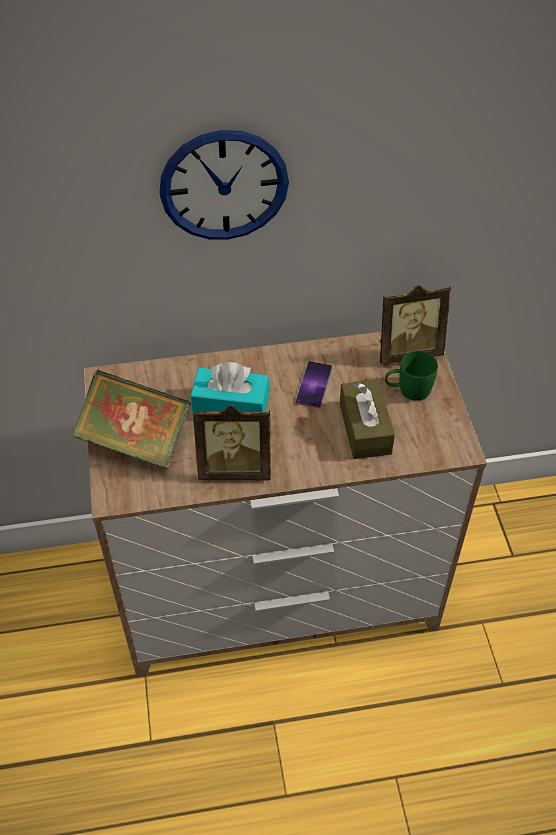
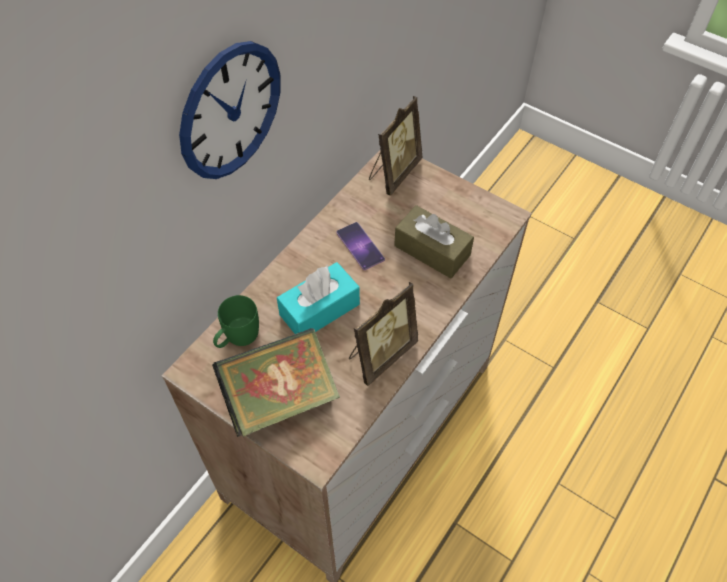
camera: 45 degrees left, 5 degrees up
(408, 390) = (426, 200): green mug -> green mug (237, 337)

